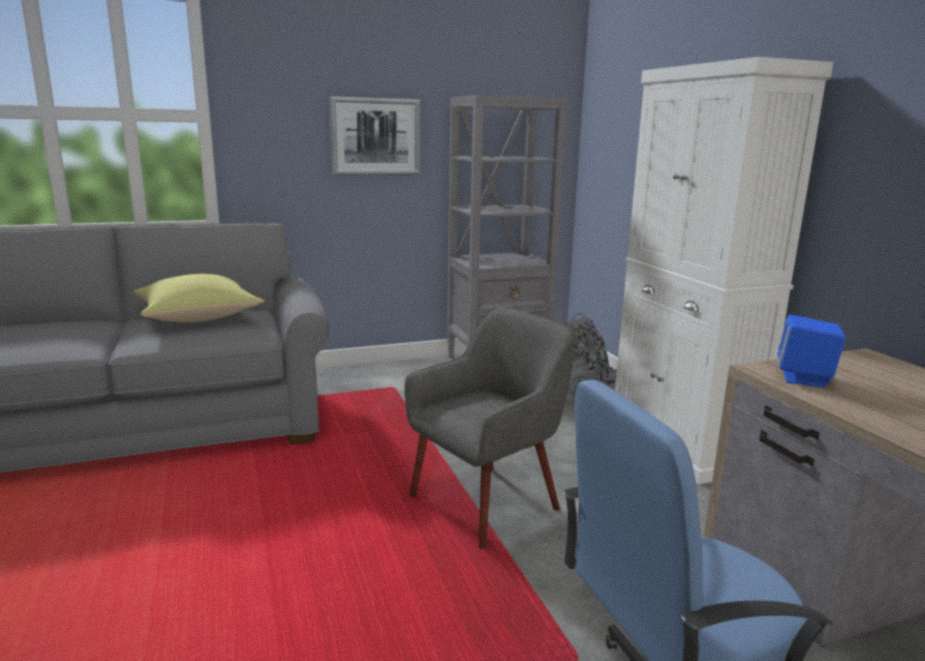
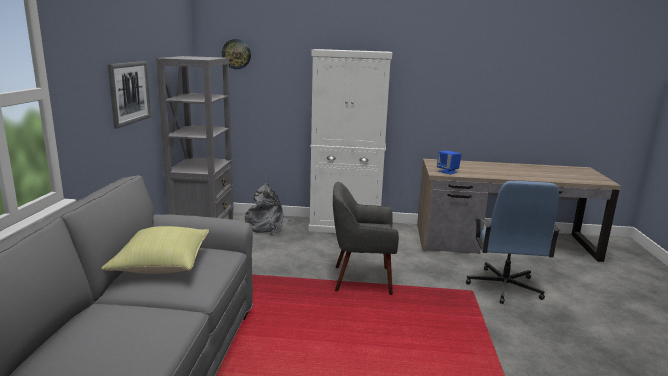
camera: 65 degrees left, 0 degrees up
(486, 503) = (361, 279): grey armchair -> grey armchair turned 75 degrees counterclockwise
(618, 97) = (236, 54): none -> wall clock

